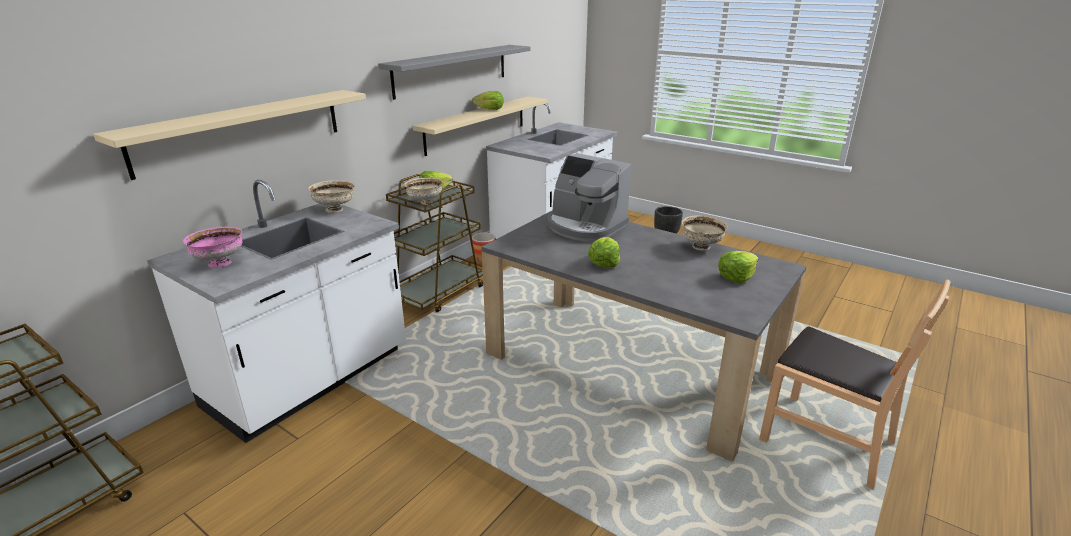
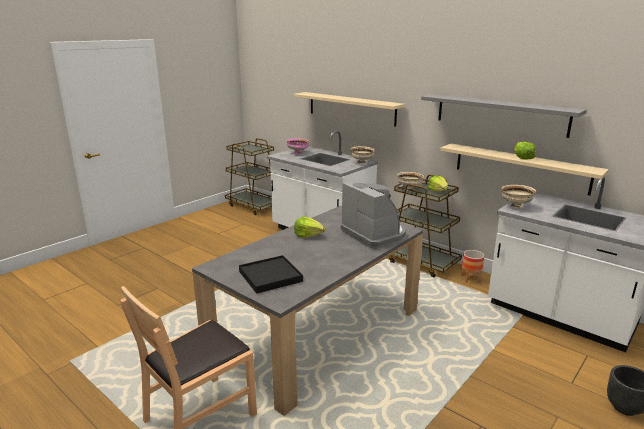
camera: 95 degrees right, 5 degrees down
(584, 226) = (374, 234): coffee machine -> coffee machine turned 105 degrees clockwise
(701, 247) = (328, 272): beige bowl -> beige bowl (515, 206)
(736, 276) = (270, 276): lettuce -> black tray

